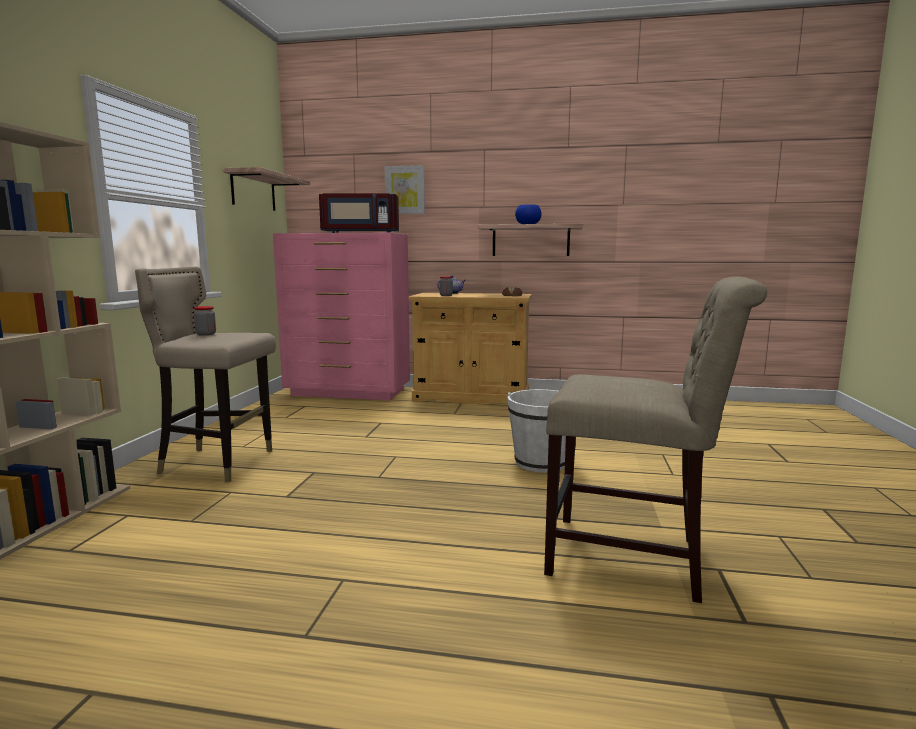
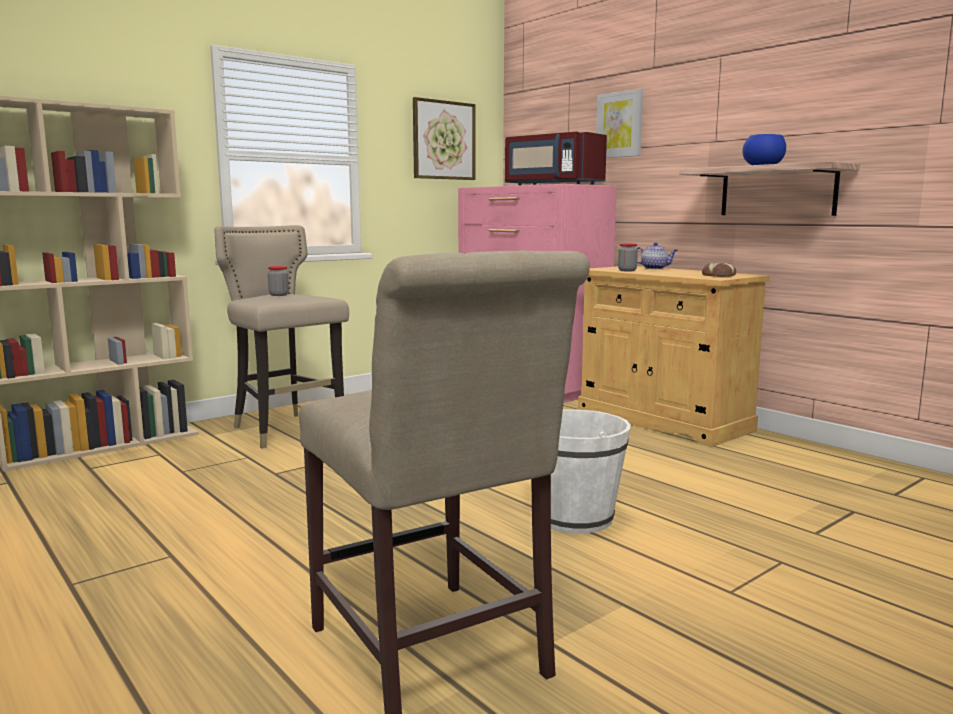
camera: 40 degrees right, 0 degrees up
(253, 191) = (443, 140): shelf -> picture

